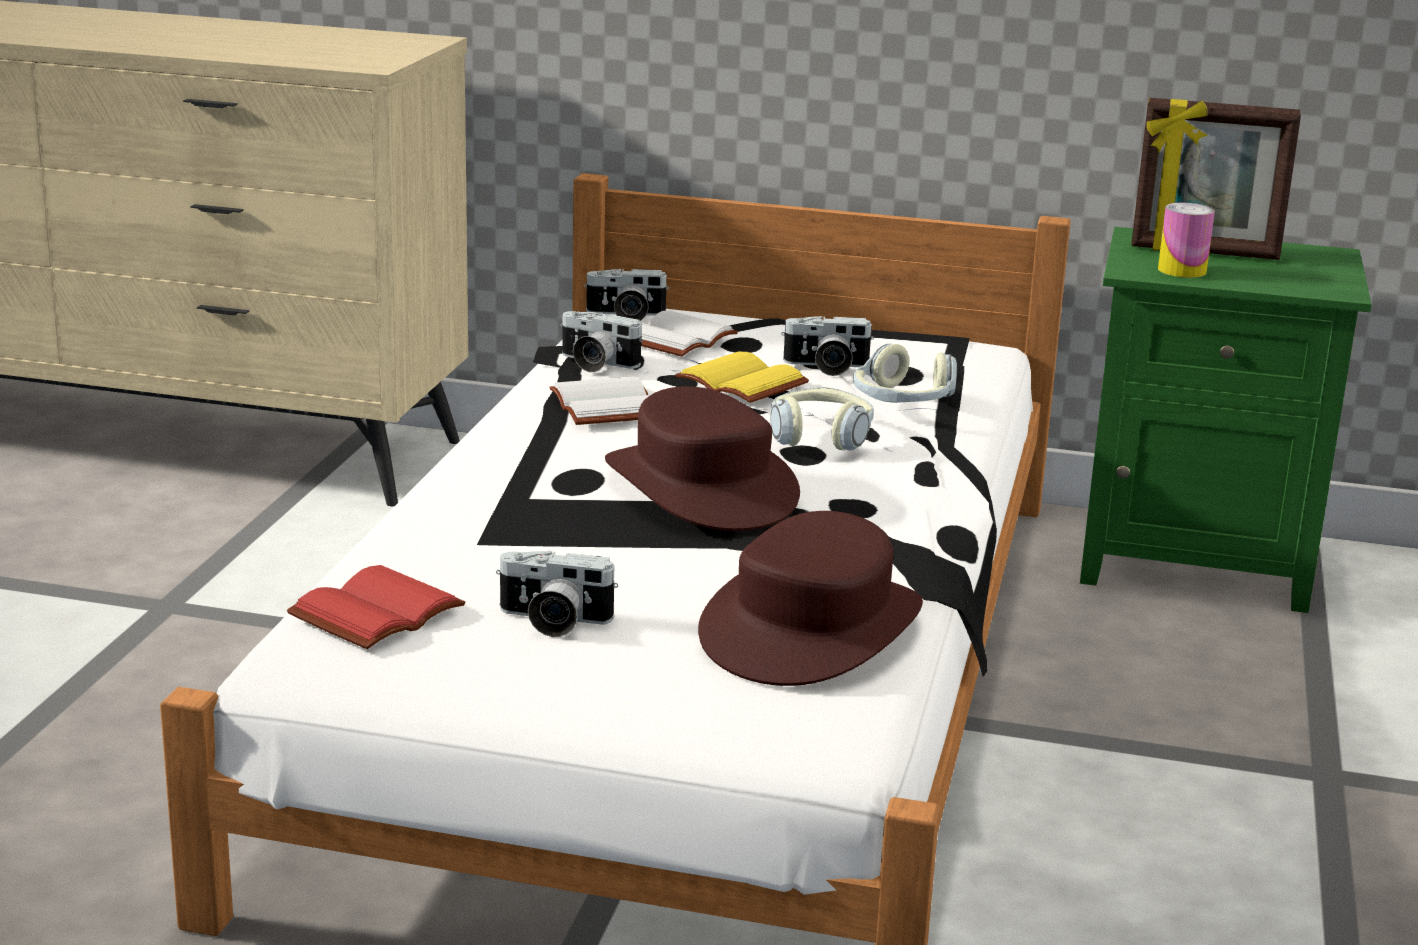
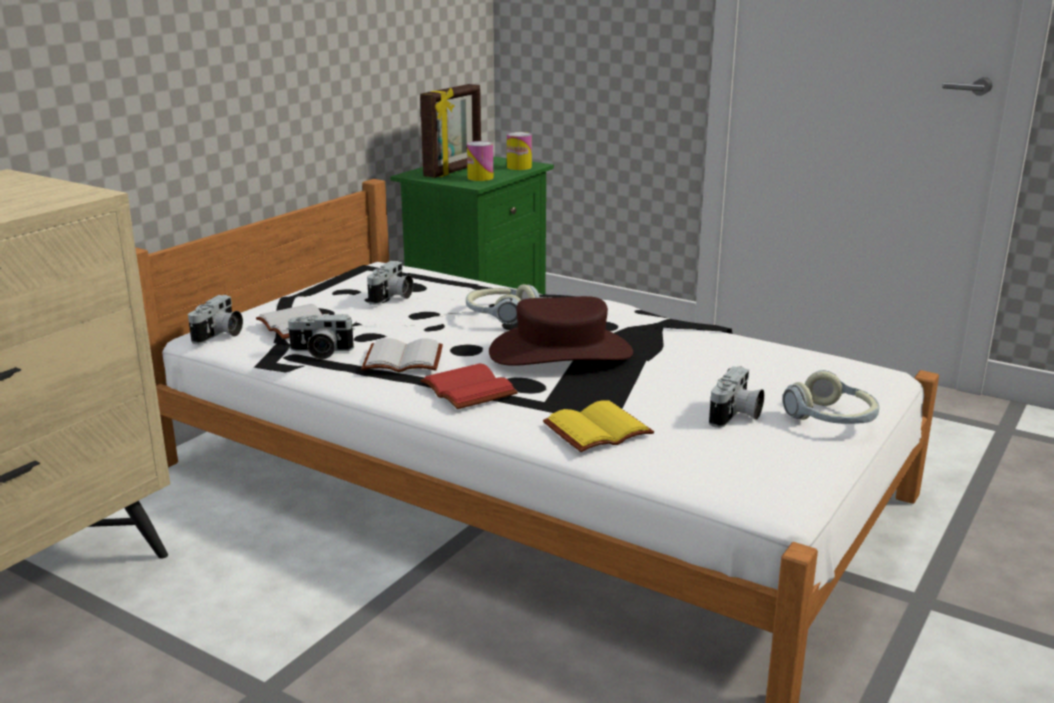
camera: 70 degrees left, 0 degrees up
(375, 610) = (709, 465): red book -> red book (465, 389)
(595, 364) = (320, 352): camera -> camera turned 45 degrees clockwise
(745, 382) = (401, 318): yellow book -> yellow book (597, 428)
(812, 628) = (759, 356): brown hat -> none
(902, 401) = (462, 290): headphones -> headphones (831, 419)
(1301, 285) = (519, 167): none -> can

